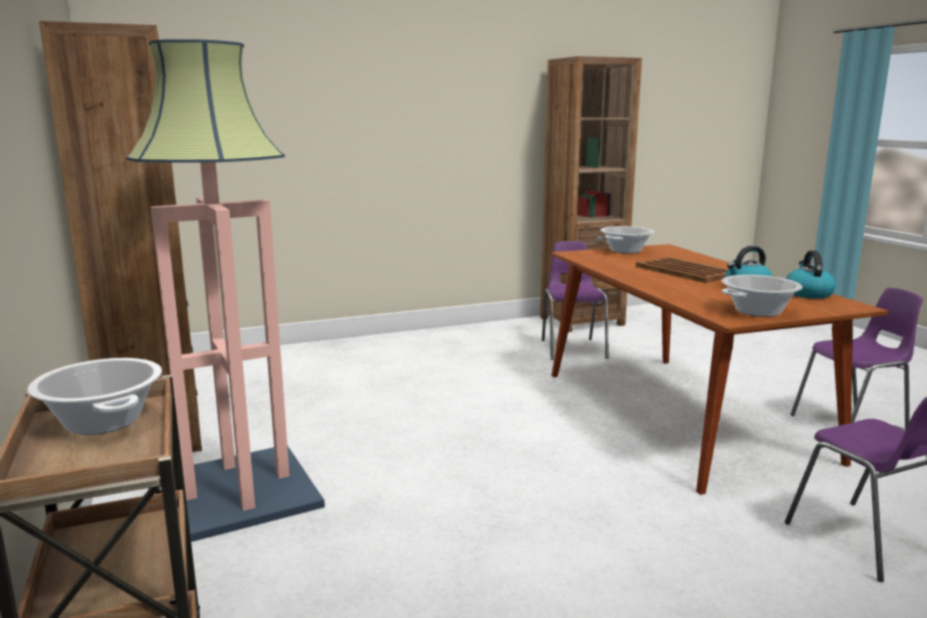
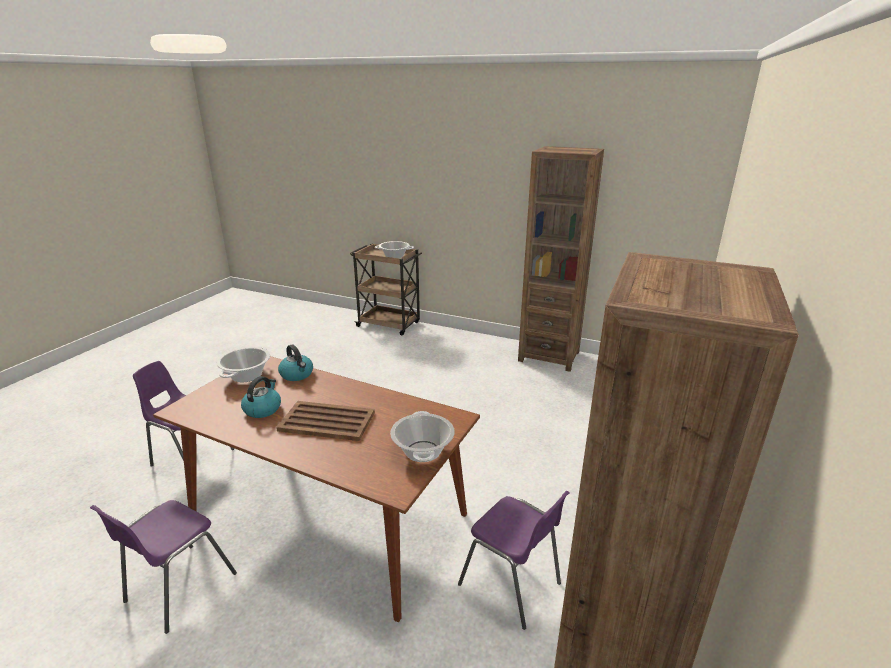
camera: 135 degrees right, 10 degrees up
(237, 493) = (467, 357): floor lamp -> none
(808, 293) = (212, 418): kettle -> kettle (297, 374)

